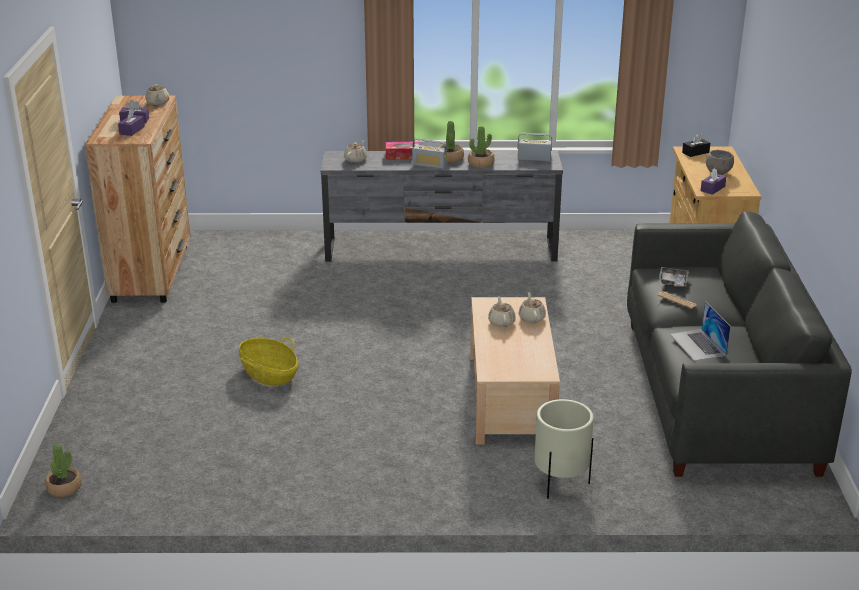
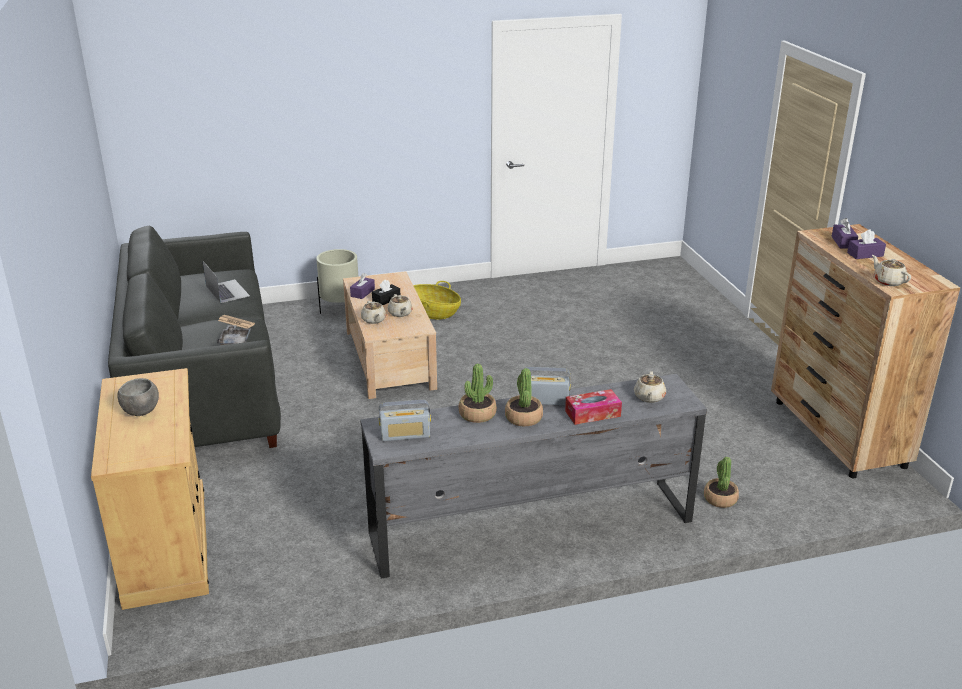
camera: 165 degrees right, 0 degrees up
(64, 488) = (666, 270): potted plant -> potted plant (720, 499)
(269, 375) = (604, 350): basket -> basket (432, 312)
(695, 152) = (158, 450): black tissue box -> black tissue box (386, 300)
(712, 189) = (161, 381): purple tissue box -> purple tissue box (362, 293)

